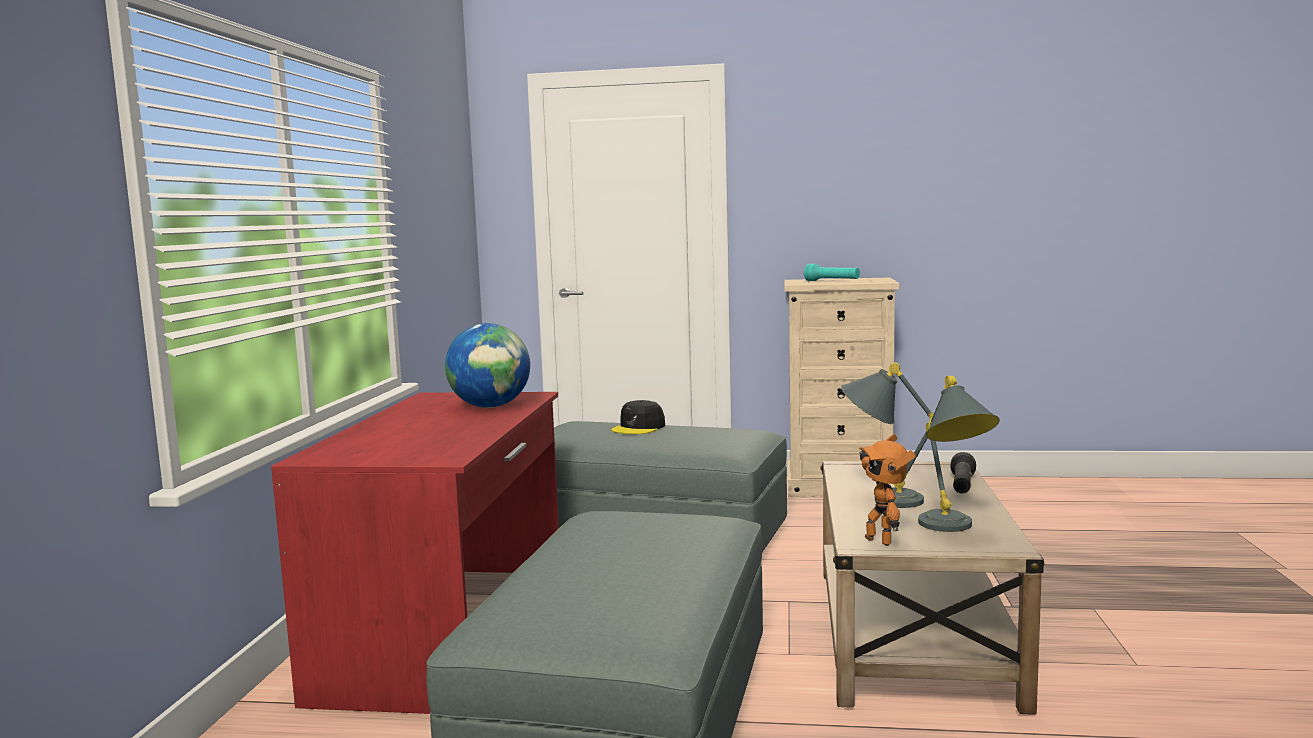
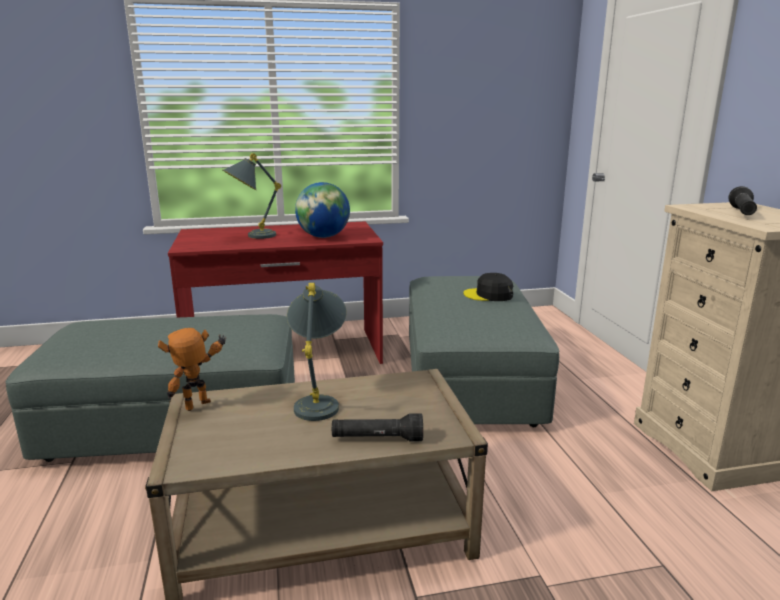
camera: 70 degrees right, 10 degrees up
(832, 281) = (742, 213): turquoise flashlight -> black flashlight
(953, 530) = (230, 438): grey table lamp -> grey table lamp (251, 236)

